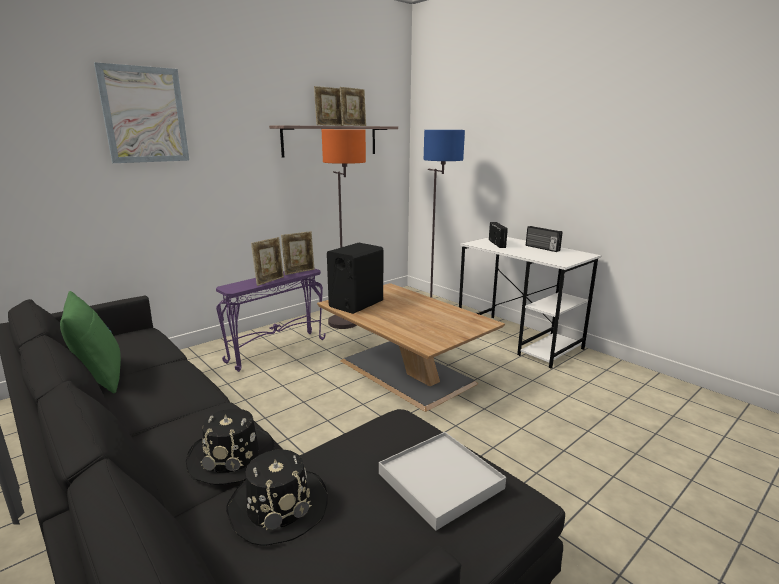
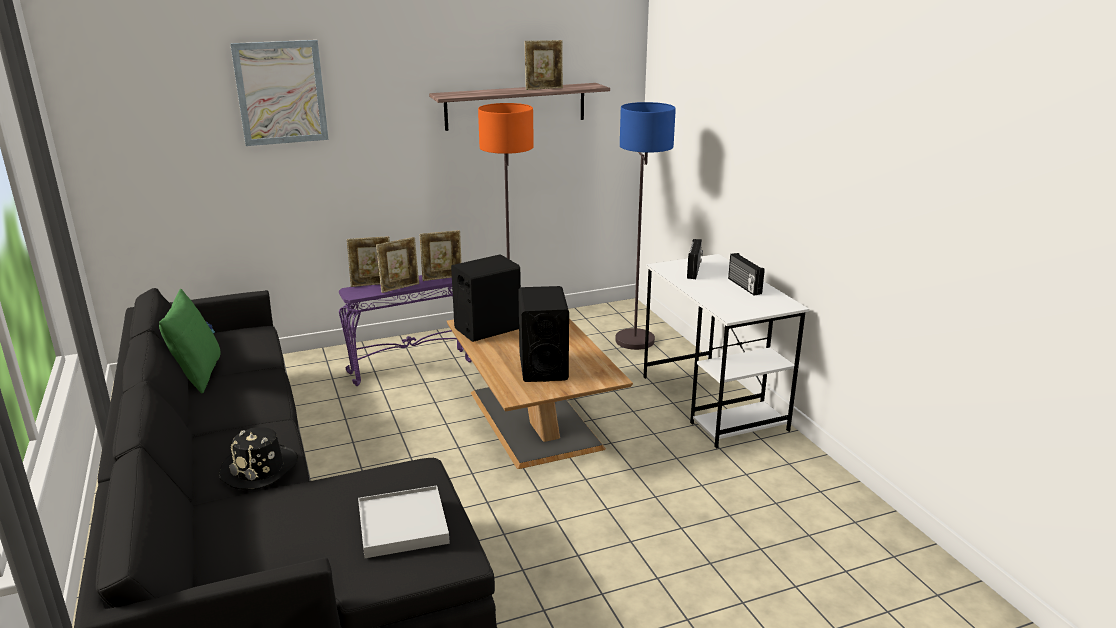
camera: 20 degrees right, 5 degrees up
(278, 505) = (266, 513): black hat -> none
(329, 125) = (512, 88): picture frame -> picture frame (372, 284)
(427, 322) = (543, 367): none -> black speaker

